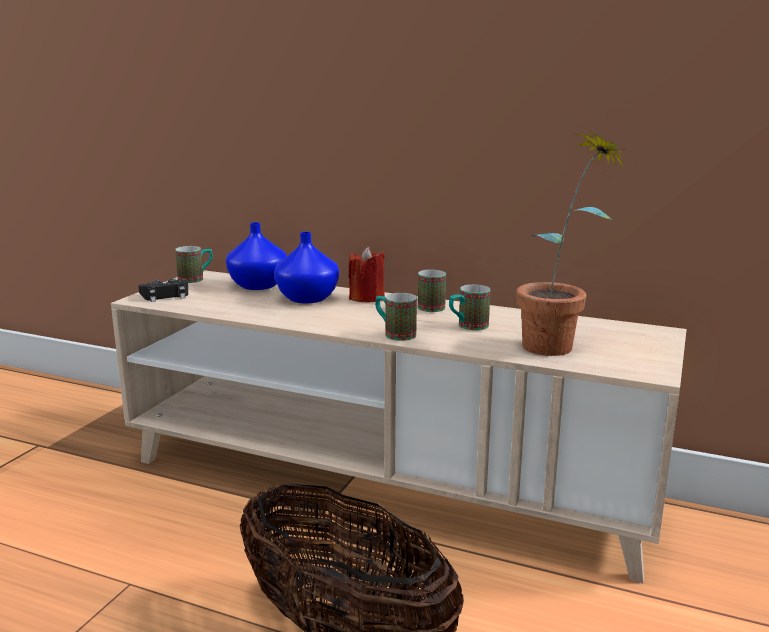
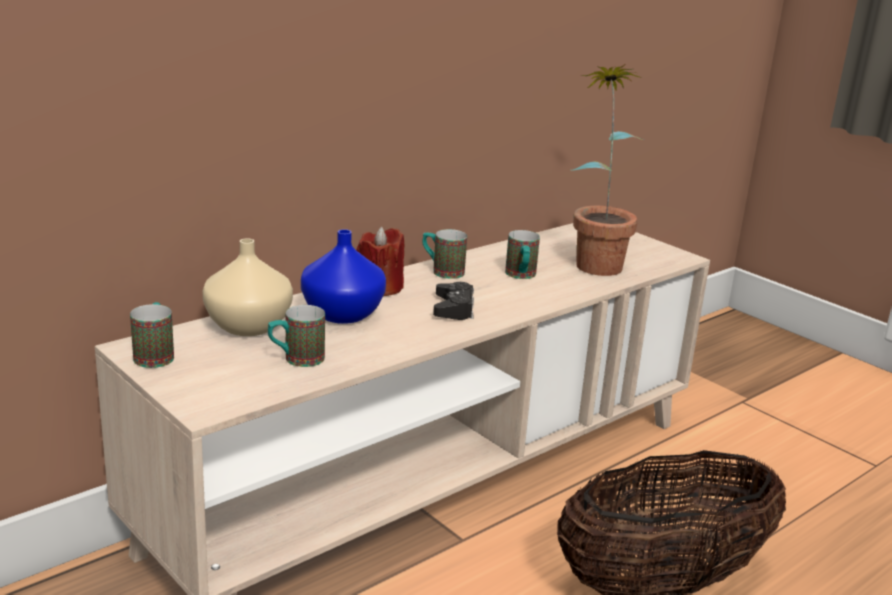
camera: 65 degrees left, 5 degrees up
(166, 295) = (213, 388): black game controller -> black game controller (453, 308)
(258, 285) = (247, 326): blue vase -> beige vase
(394, 334) = (512, 307): mug -> mug (296, 360)

